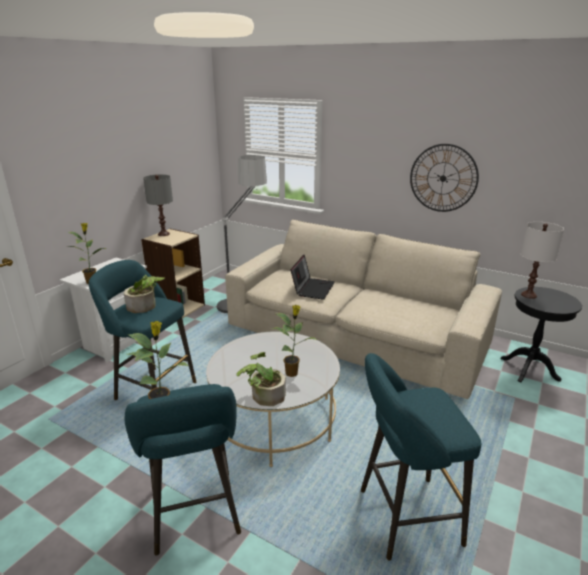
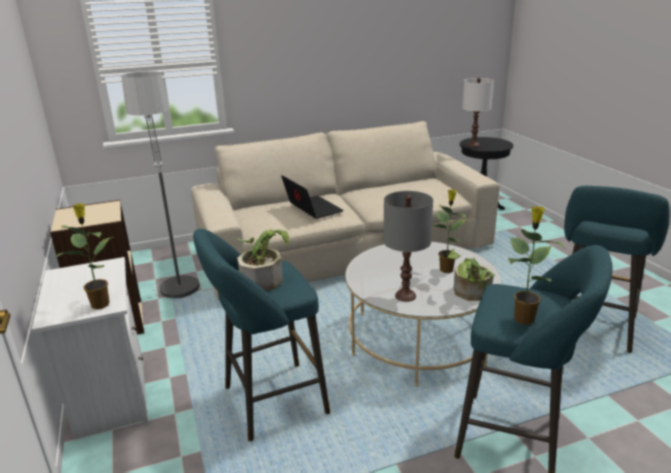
camera: 50 degrees left, 0 degrees up
(164, 234) = (69, 216): grey table lamp -> grey table lamp (405, 295)
(443, 178) = (363, 60): wall clock -> none

